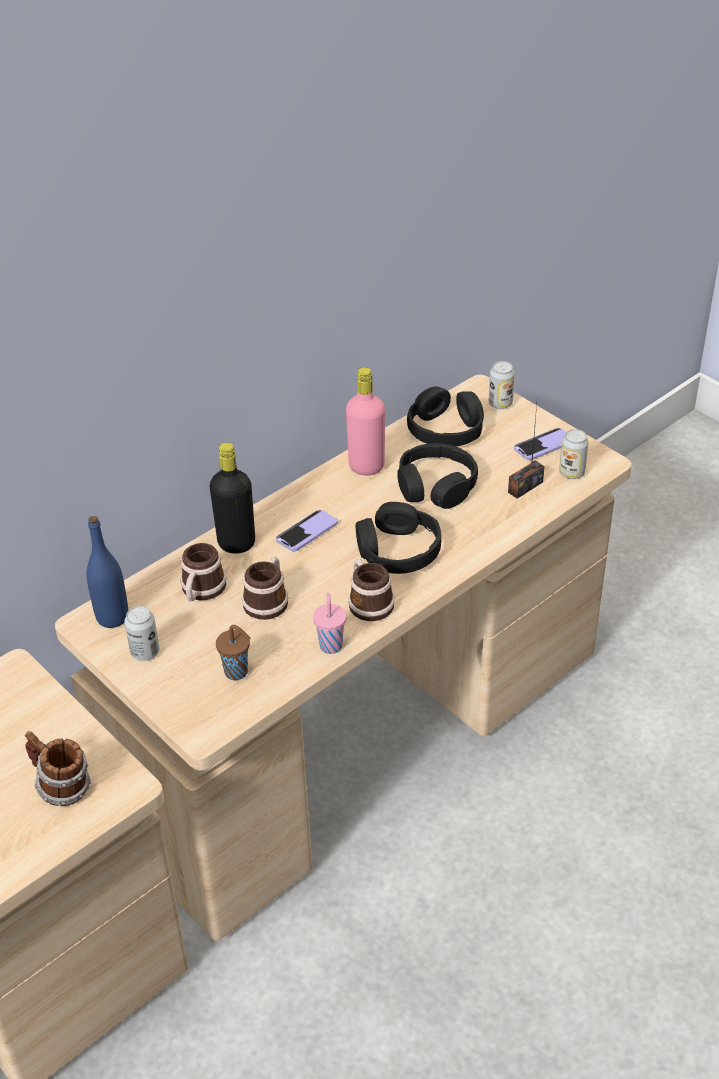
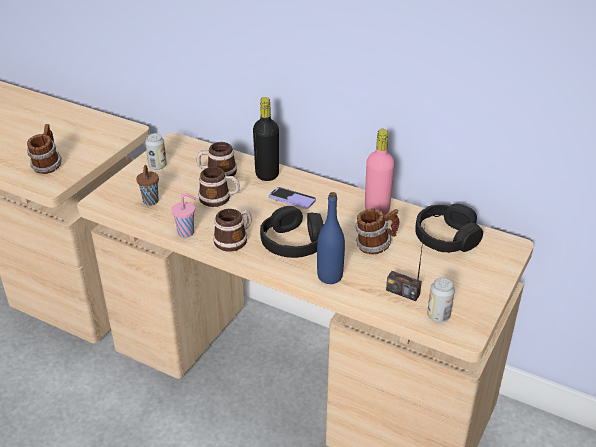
camera: 70 degrees right, 5 degrees down
(112, 617) = (182, 148): blue bottle -> blue bottle (330, 276)
(436, 486) = (375, 246): black headphones -> mug
(500, 403) = (501, 259): can -> none
(544, 446) = (463, 293): phone -> none

